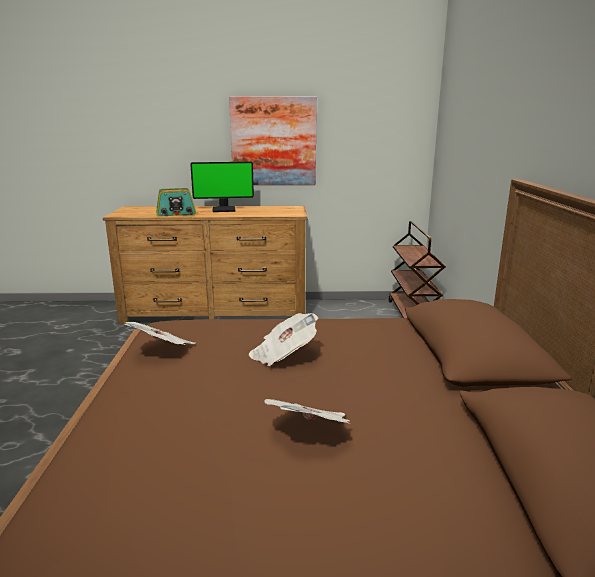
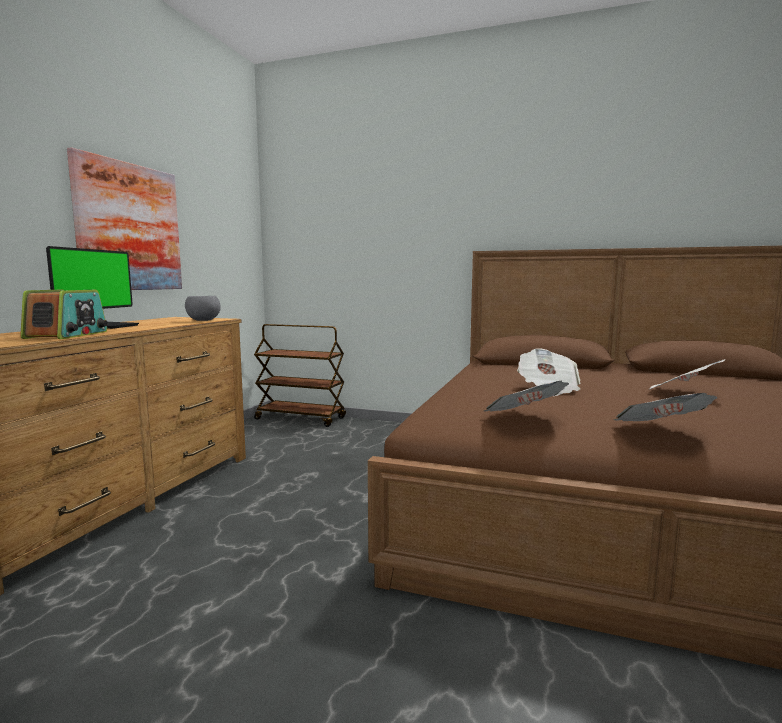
camera: 70 degrees left, 10 degrees down
(129, 403) = (660, 432): none -> newspaper
(278, 214) = (203, 320): none -> grey bowl

